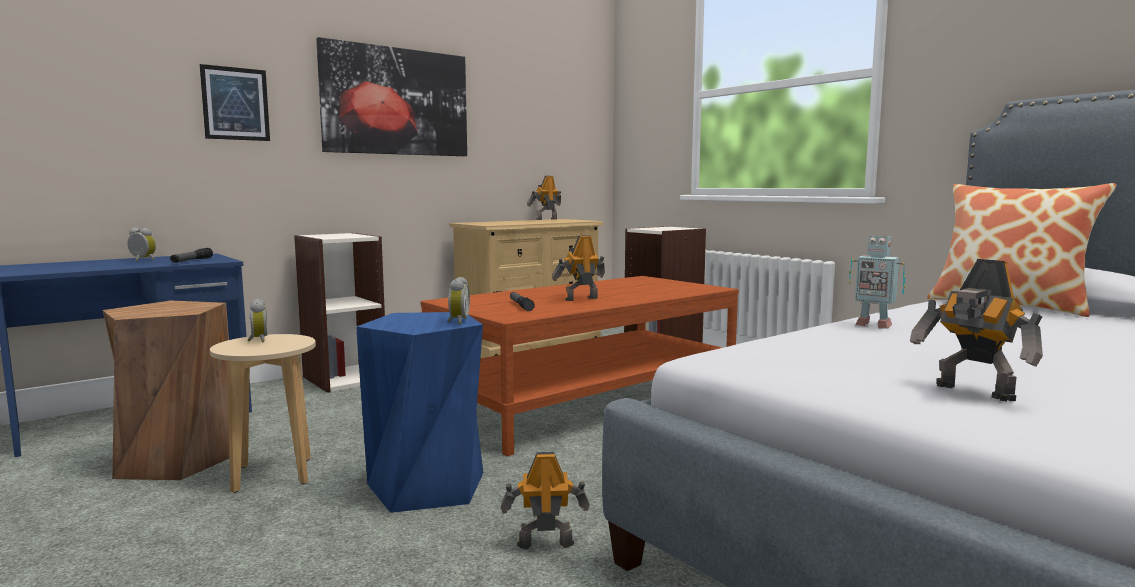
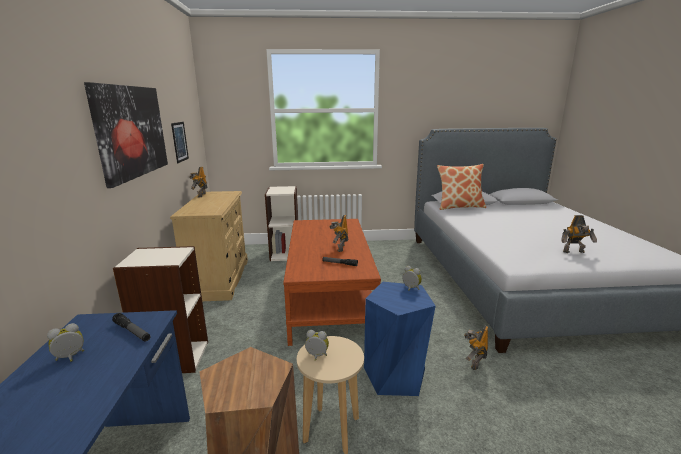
camera: 55 degrees left, 10 degrees up
(235, 103) = (48, 161): picture -> picture (179, 142)
(873, 325) = (479, 230): toy robot -> none

